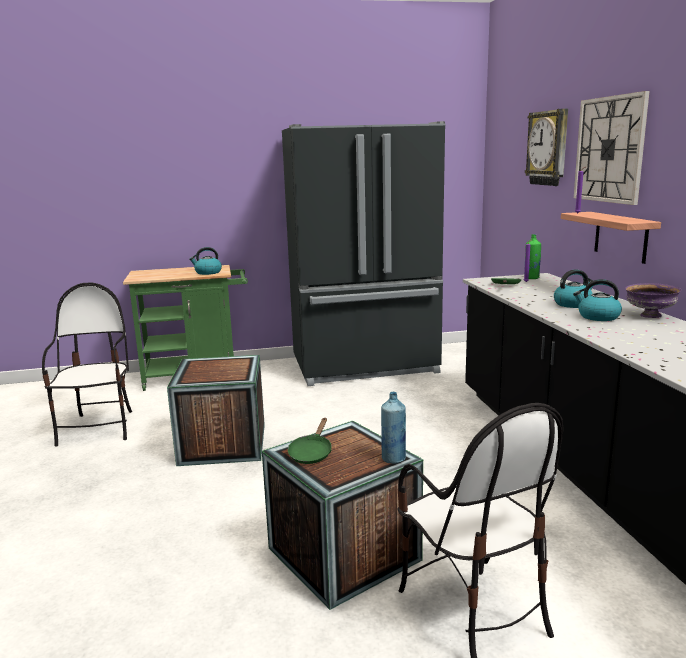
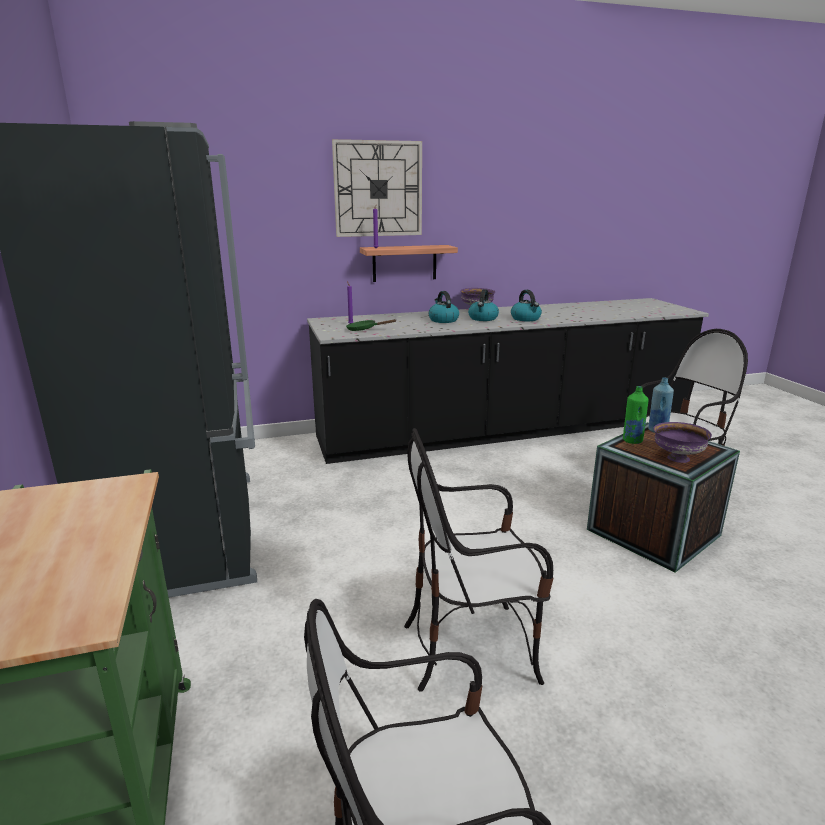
camera: 95 degrees left, 5 degrees up
(207, 272) = (98, 503): kettle -> kettle (526, 319)
(223, 444) = (471, 648): crate -> chair
(311, 453) = (677, 458): green frying pan -> purple bowl
(531, 278) = (333, 322): green bottle -> green bottle (632, 440)
(548, 148) = (272, 186): wall clock -> none

